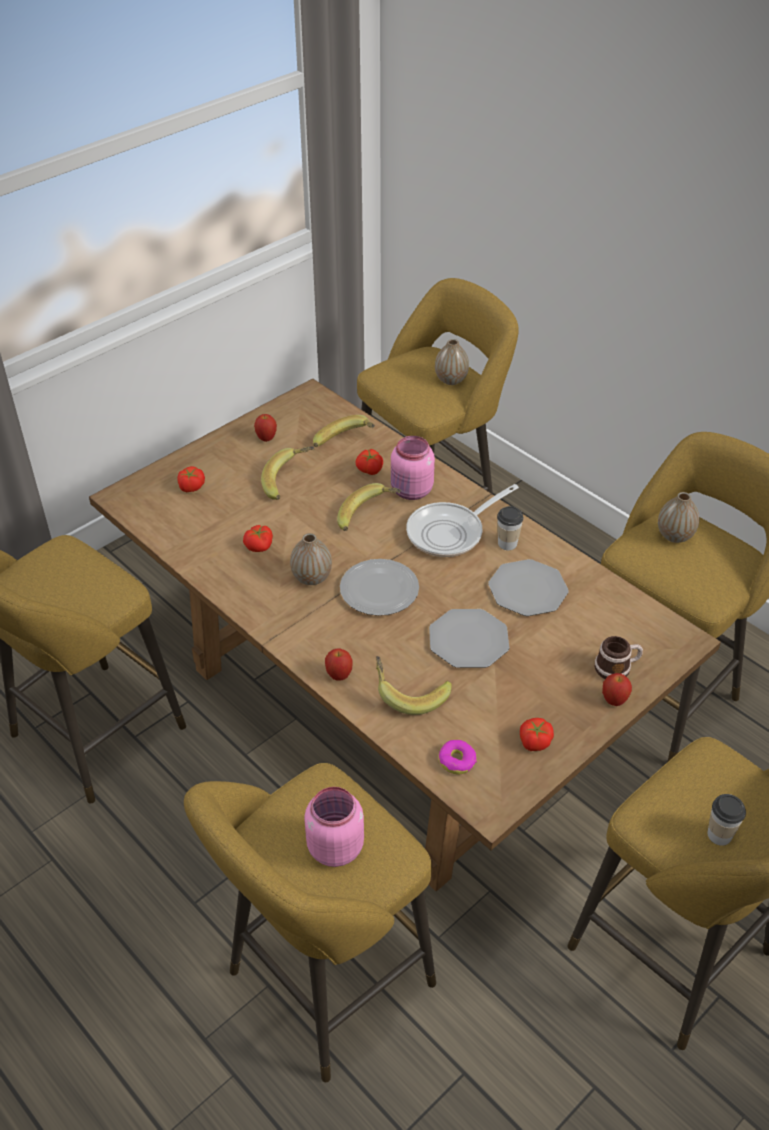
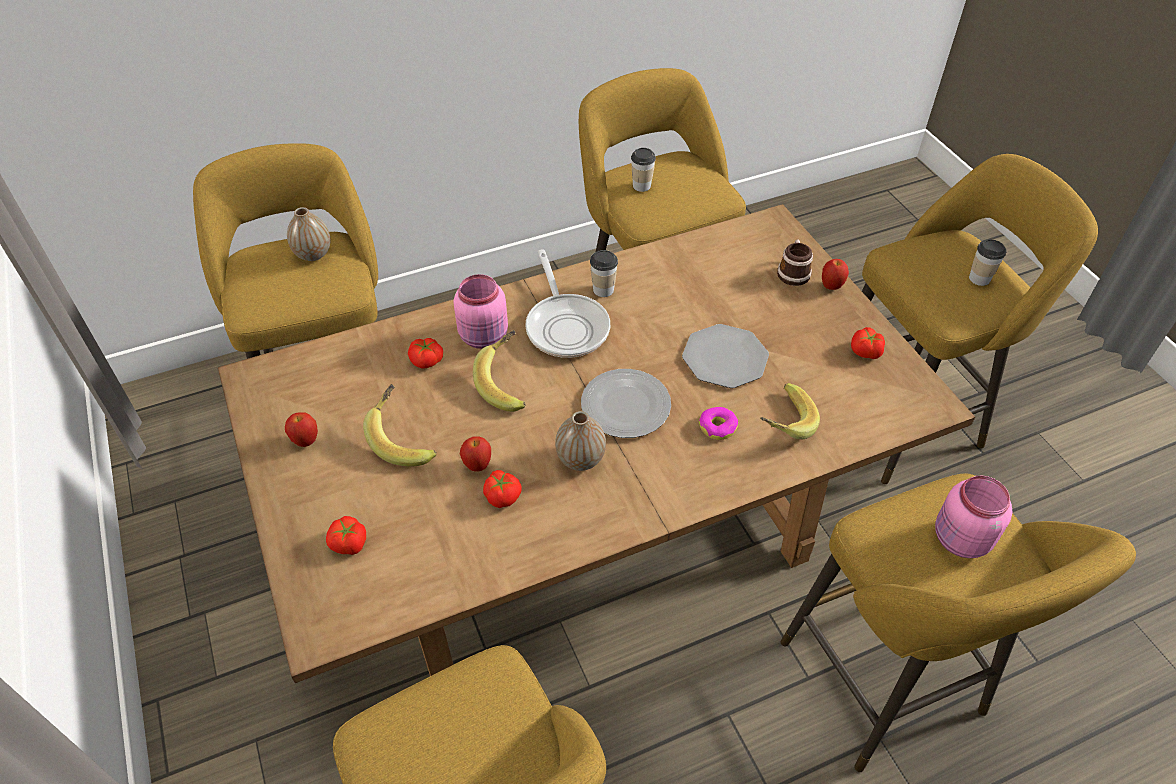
camera: 70 degrees left, 5 degrees up
(339, 676) = (739, 473): apple -> apple (477, 465)
(346, 444) = (368, 369): banana -> none
(457, 761) = (877, 412): donut -> donut (718, 427)
(527, 589) = (673, 296): plate -> none
(674, 536) = (641, 186): vase -> cup

